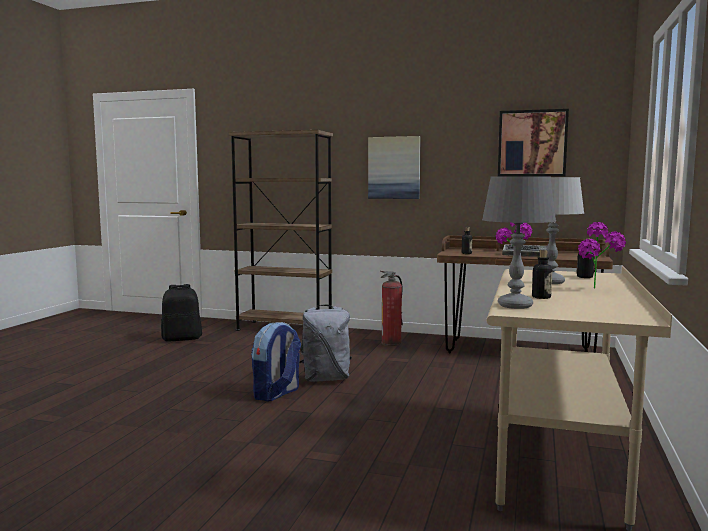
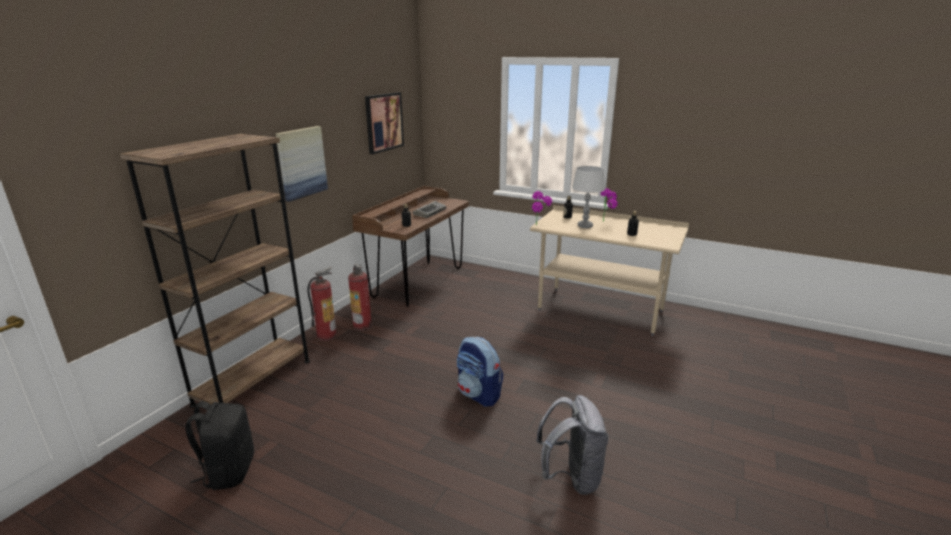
camera: 80 degrees left, 15 degrees up
(326, 379) = (448, 367): grey backpack -> grey backpack (571, 477)
(365, 335) = (327, 335): none -> fire extinguisher
(514, 305) = (656, 242): grey table lamp -> none

